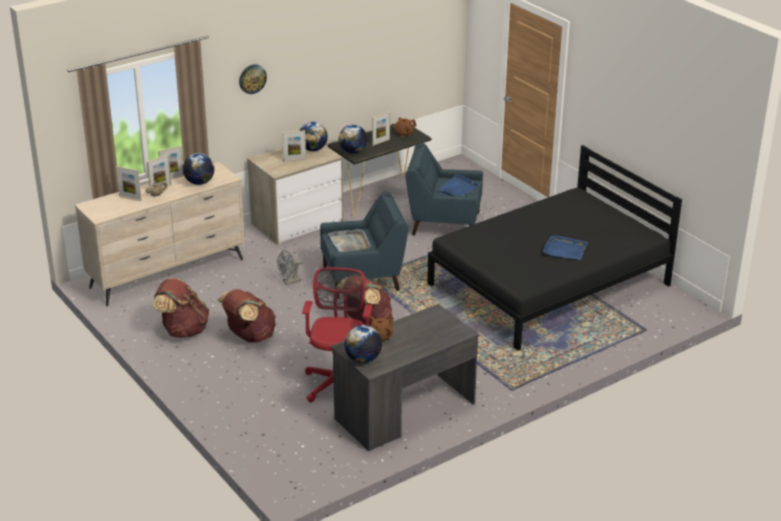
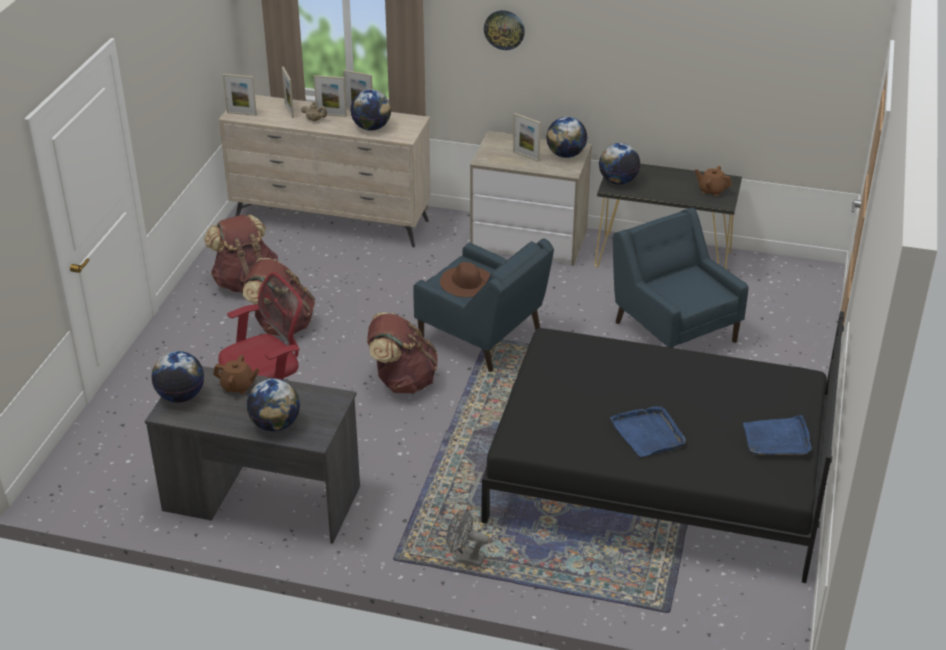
camera: 50 degrees right, 5 degrees up
(289, 281) = (412, 295): grey fan -> grey fan (465, 558)
(350, 243) = (466, 281): grey tray -> brown hat
(381, 142) = (668, 186): picture frame -> picture frame (241, 113)
(433, 339) = (275, 425): none -> globe
(458, 188) = (691, 291): blue tray -> blue tray (777, 439)

